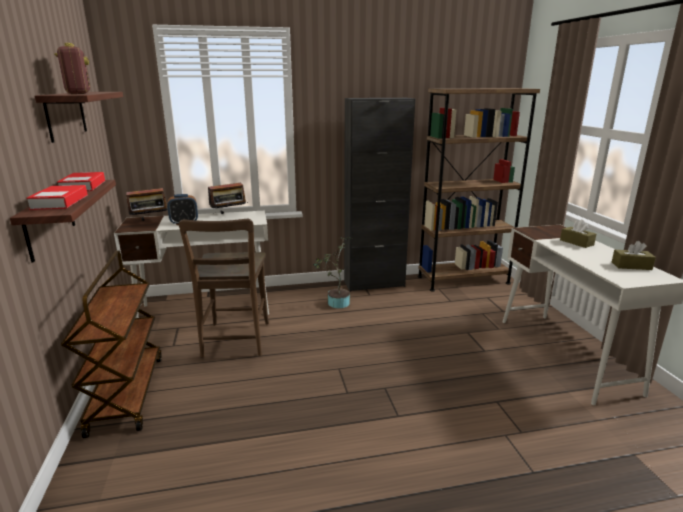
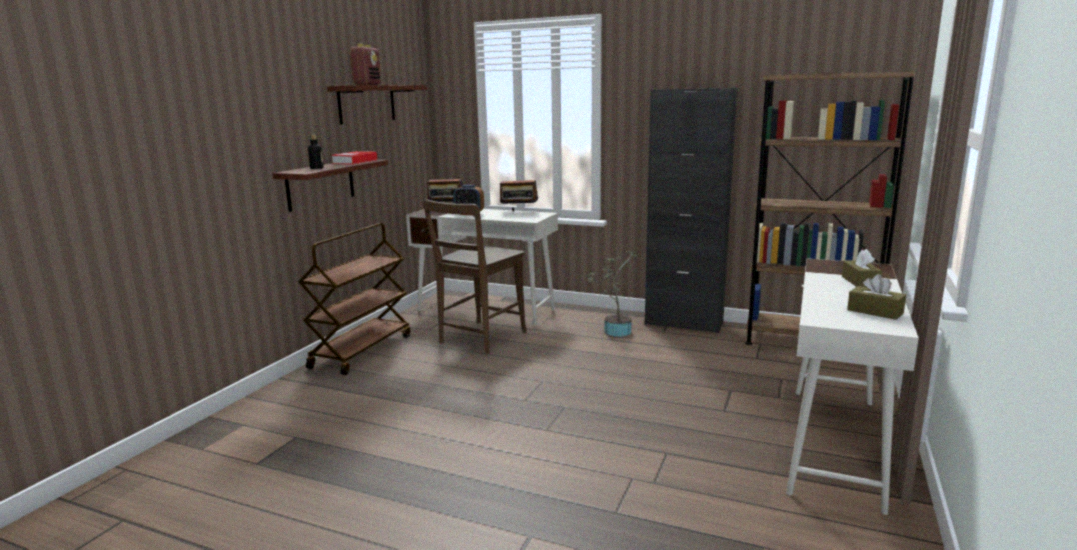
camera: 35 degrees right, 5 degrees down
(60, 202) = (317, 168): book -> bottle

